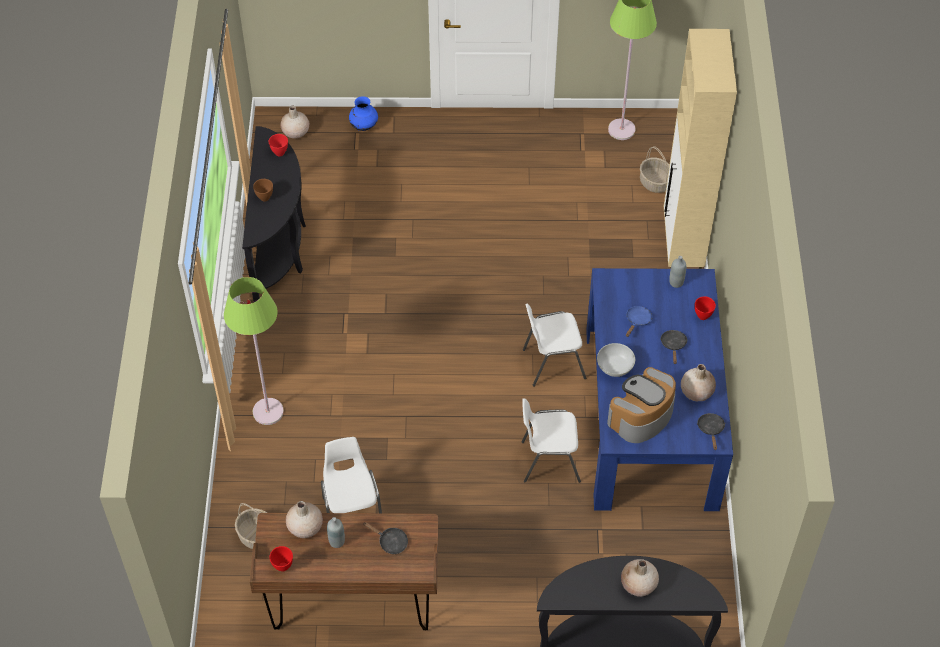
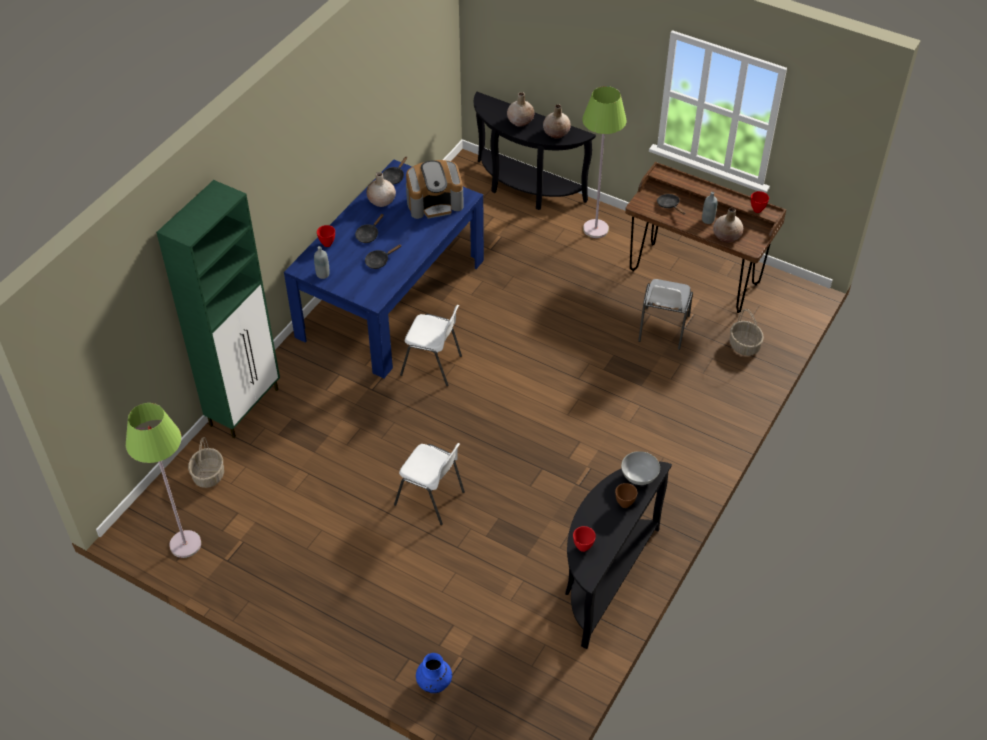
camera: 150 degrees left, 5 degrees down
(268, 411) = (691, 431): green floor lamp -> green floor lamp (595, 229)
(295, 132) = (513, 714): beige vase -> beige vase (556, 133)
(548, 460) = (490, 302): white chair -> white chair (431, 499)
(614, 368) = (426, 238): white bowl -> white bowl (639, 476)
(637, 321) = (379, 261): blue frying pan -> black frying pan
(682, 248) = (245, 406): beige cabinet -> green cabinet

